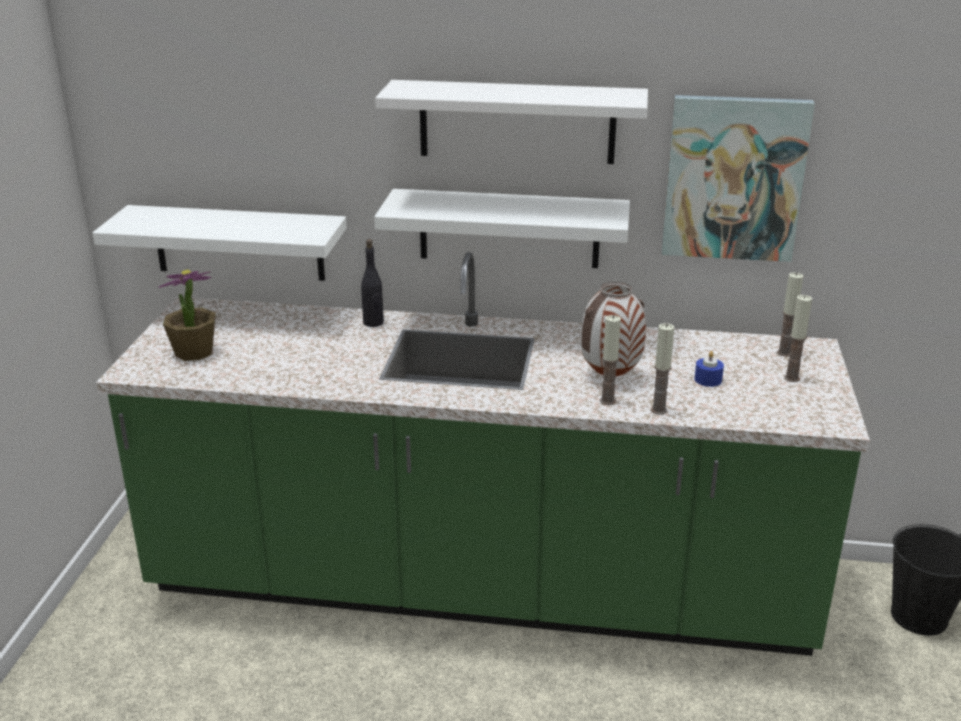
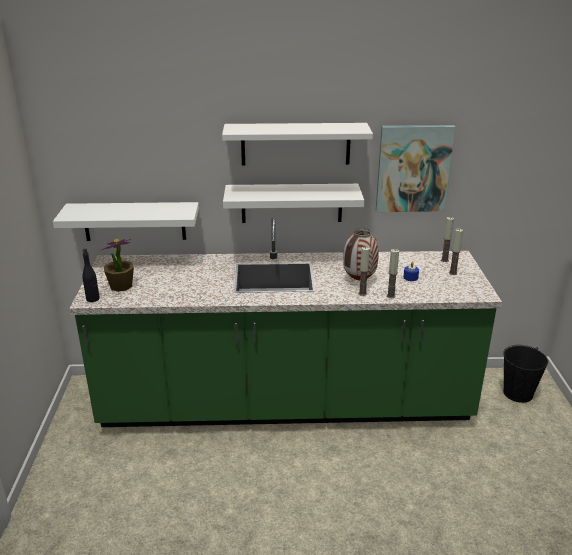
camera: 10 degrees left, 0 degrees up
(373, 323) = (218, 261): black bottle -> black bottle (93, 299)

